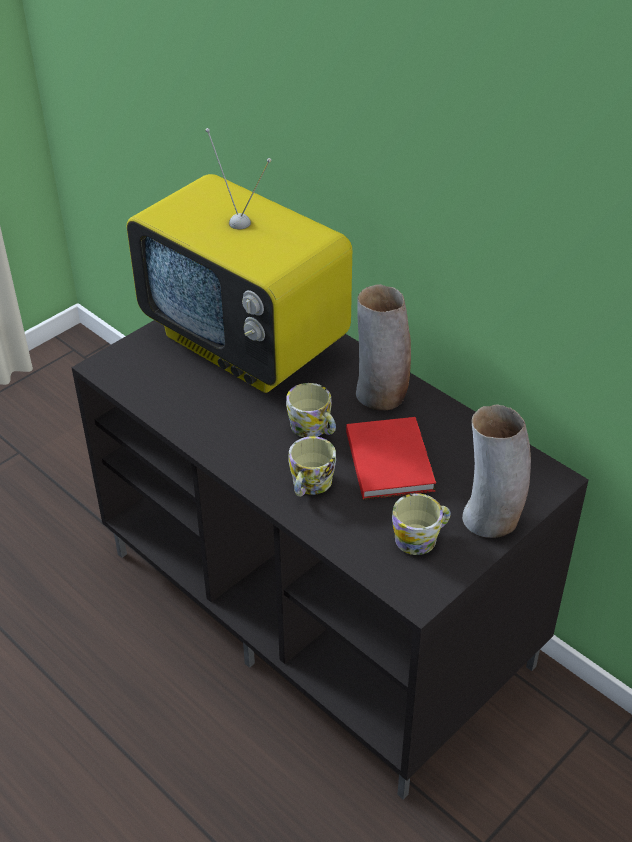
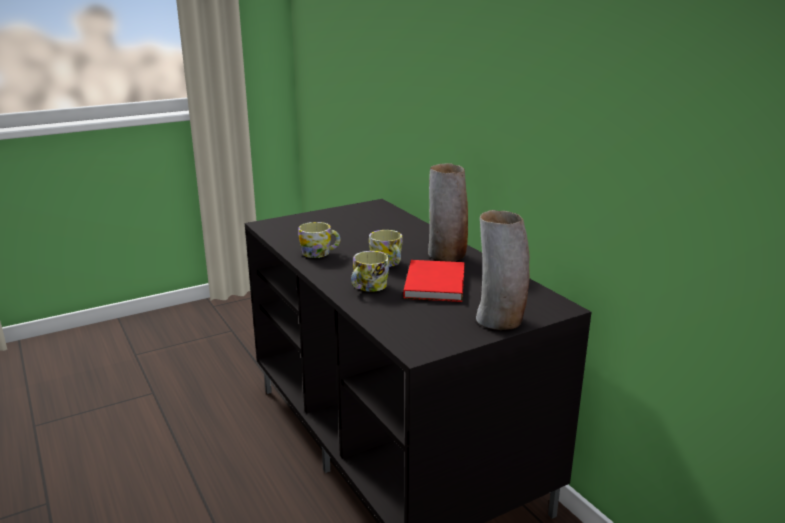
camera: 15 degrees right, 20 degrees down
(248, 343) = (366, 225): television -> none
(421, 538) = (437, 322): mug -> mug (320, 253)

